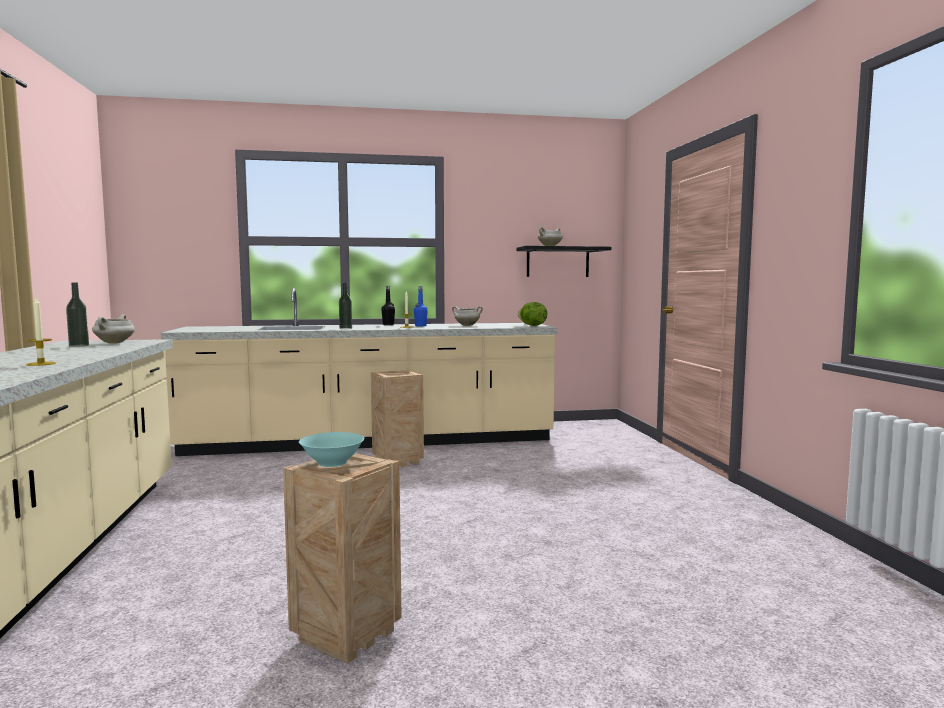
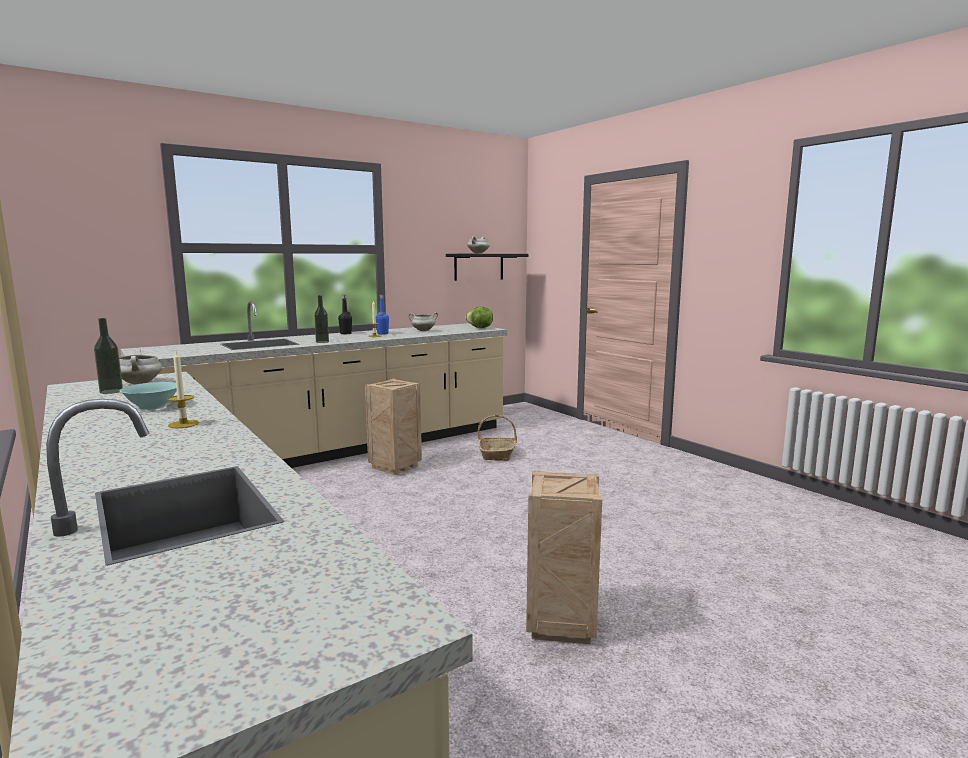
camera: 25 degrees left, 5 degrees up
(331, 463) = (555, 484): turquoise bowl -> turquoise bowl (152, 407)
(515, 464) = (497, 454): none -> basket

